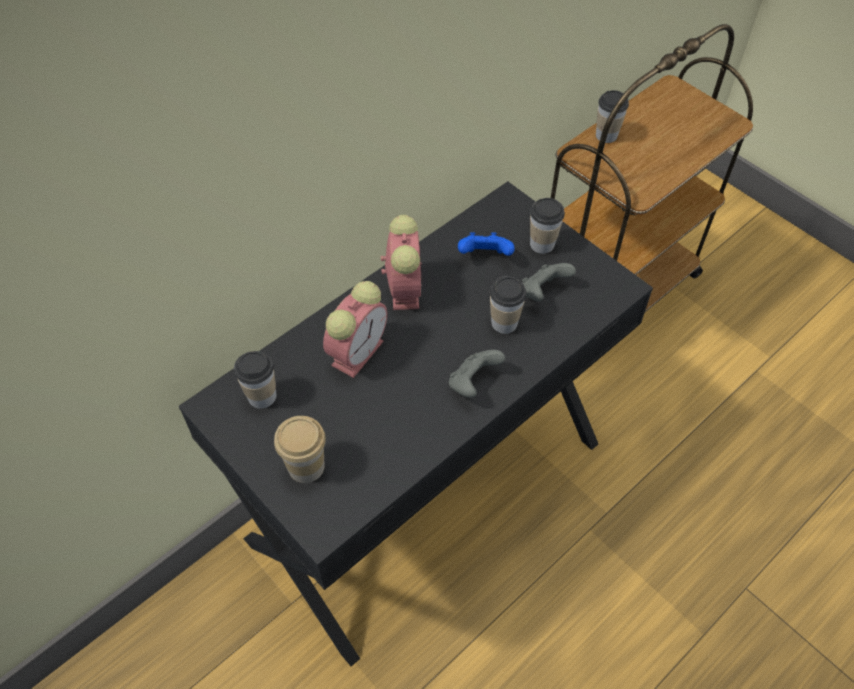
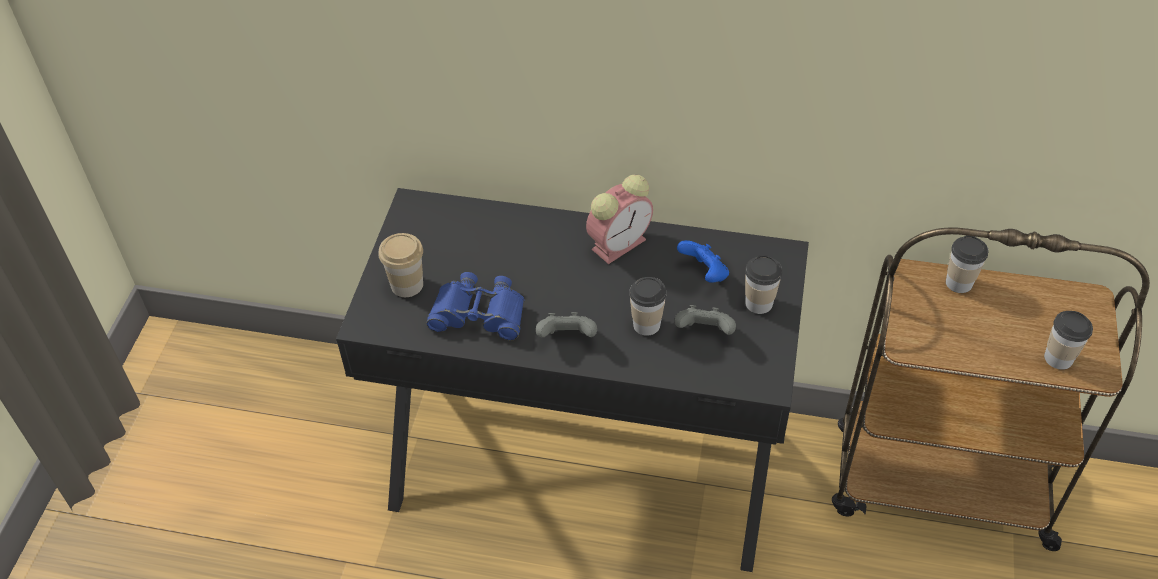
camera: 55 degrees right, 5 degrees down
(262, 396) = (444, 225): cup -> cup (1058, 358)
(358, 351) = (533, 252): alarm clock -> none
(391, 430) = (479, 314): none -> blue binoculars

